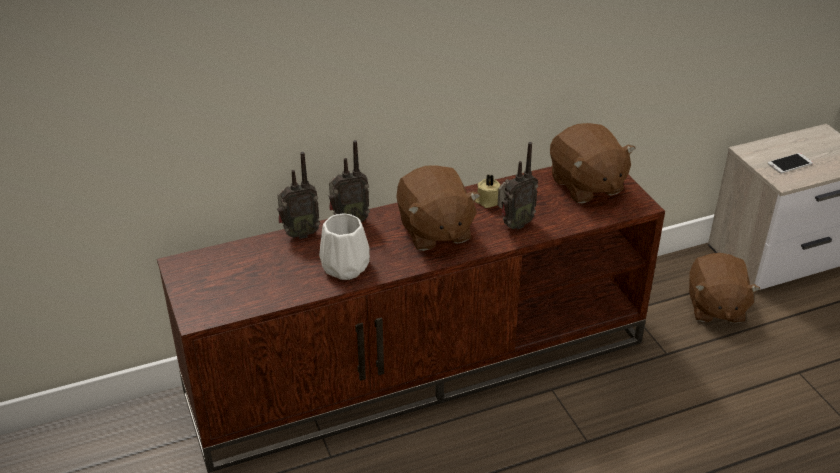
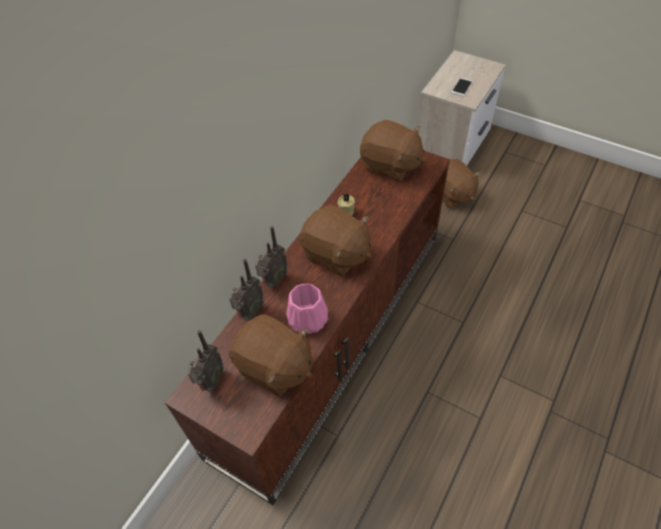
camera: 35 degrees left, 15 degrees up
(273, 285) = (274, 367): none -> brown plush toy
(346, 267) = (309, 320): white vase -> pink vase
(514, 225) = (378, 220): radio -> radio (210, 382)

